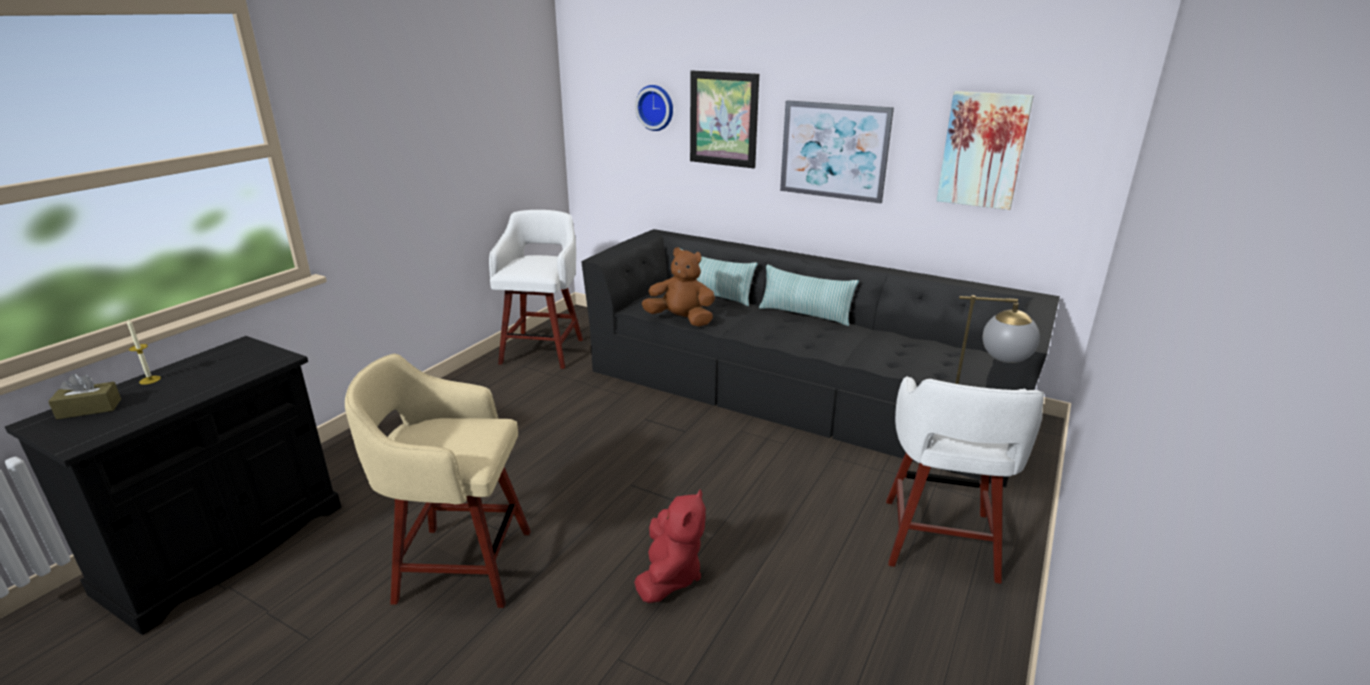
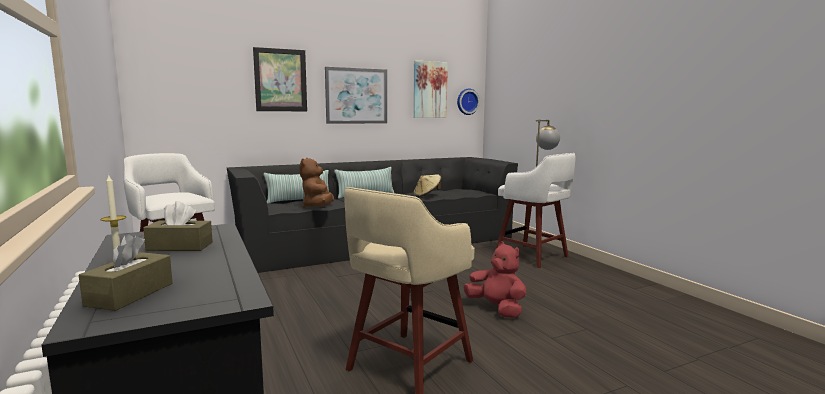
camera: 55 degrees left, 15 degrees down
(214, 372) = (180, 246): none -> brown tissue box
(656, 107) = (222, 73): wall clock -> wall clock (467, 101)
(681, 320) = (318, 207): brown plush toy -> brown plush toy turned 60 degrees counterclockwise
(860, 351) = (427, 195): none -> beige hat

